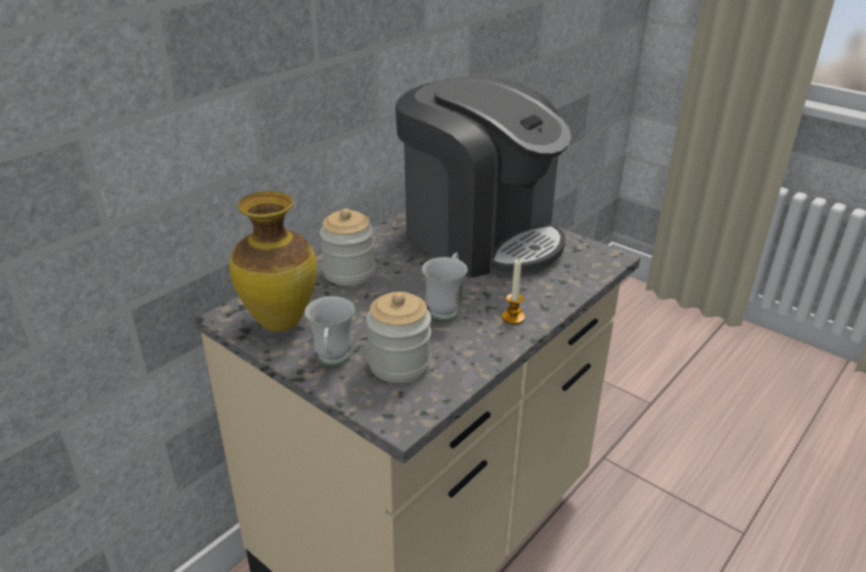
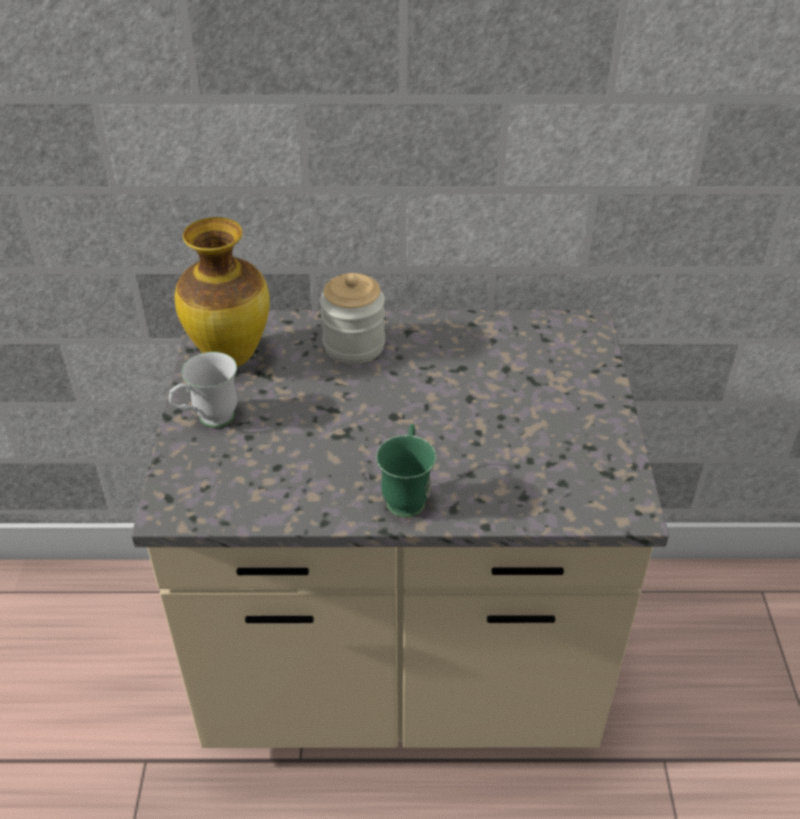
camera: 50 degrees right, 10 degrees up
(399, 364) = (246, 462): jar -> none
(446, 308) = (369, 440): white mug -> none
(480, 237) = (533, 388): coffee machine -> none
(513, 317) = (407, 495): candle -> green mug

